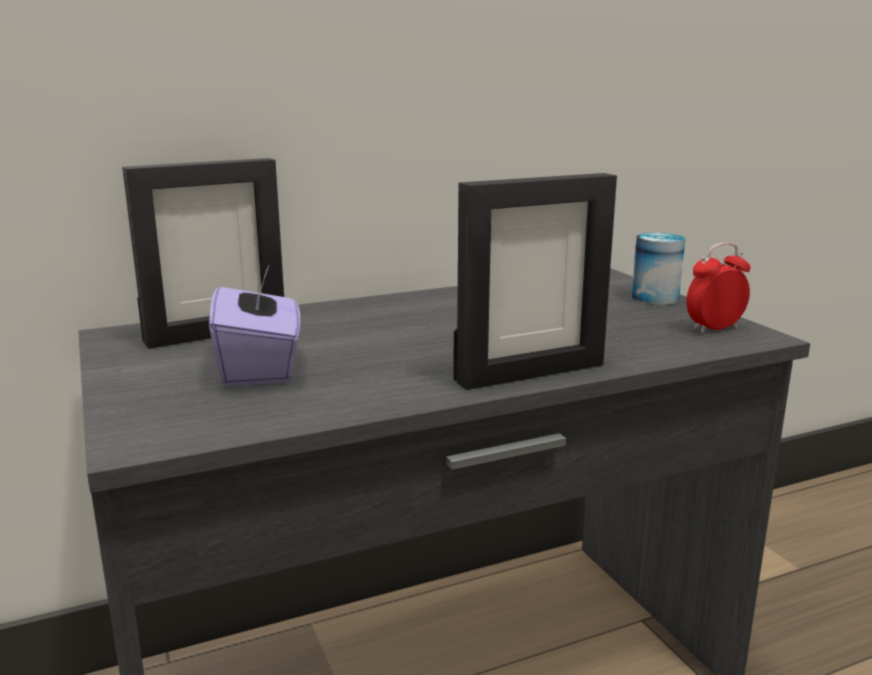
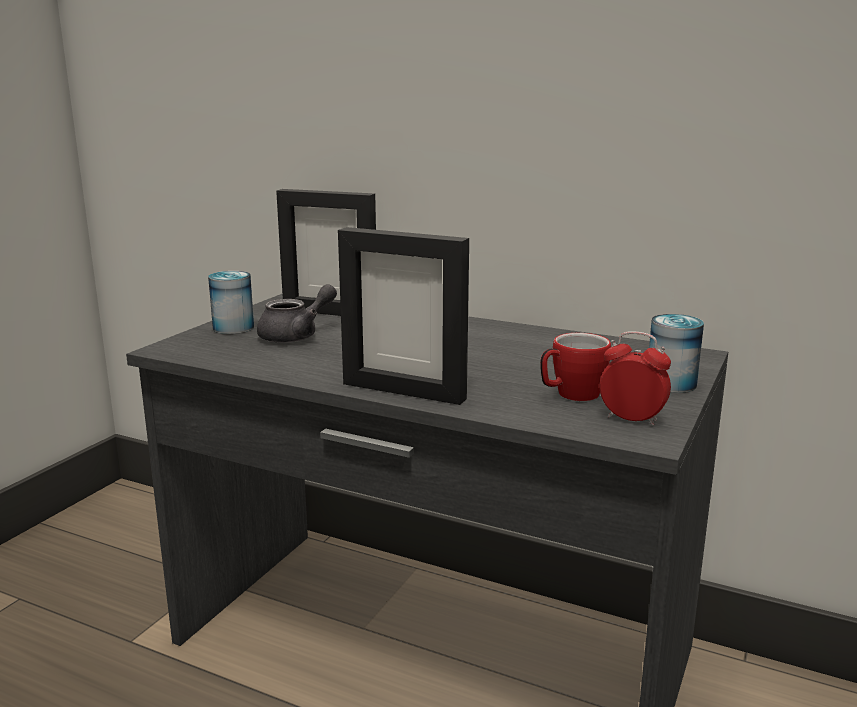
camera: 50 degrees right, 0 degrees up
(148, 386) = (233, 327): none -> can
(260, 367) = (296, 336): purple tissue box -> grey teapot
(637, 328) = (570, 395): none -> mug

